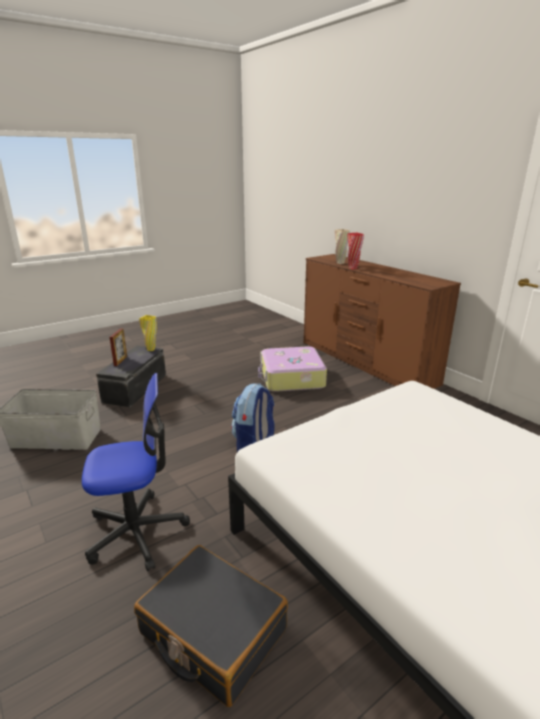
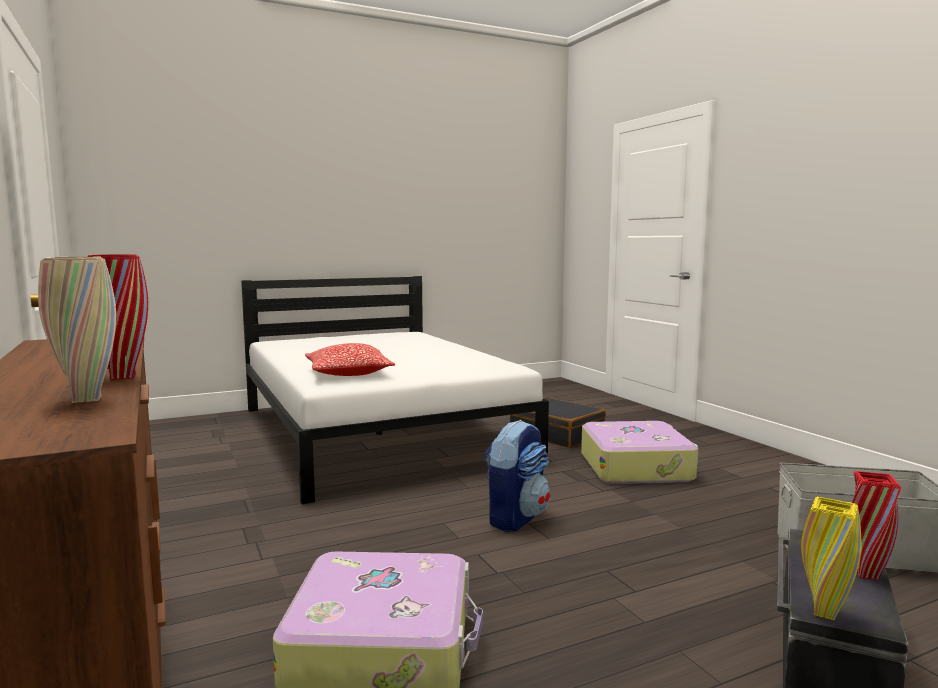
camera: 170 degrees left, 15 degrees down
(120, 361) = (866, 574): picture frame -> red vase
(137, 531) = (636, 467): office chair -> suitcase
(428, 415) = (348, 374): none -> pillow

